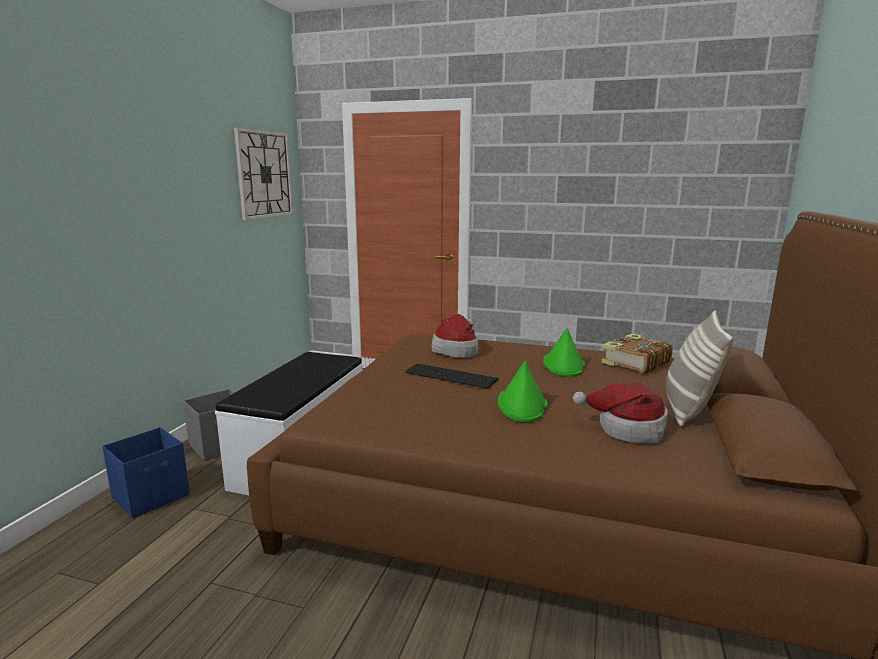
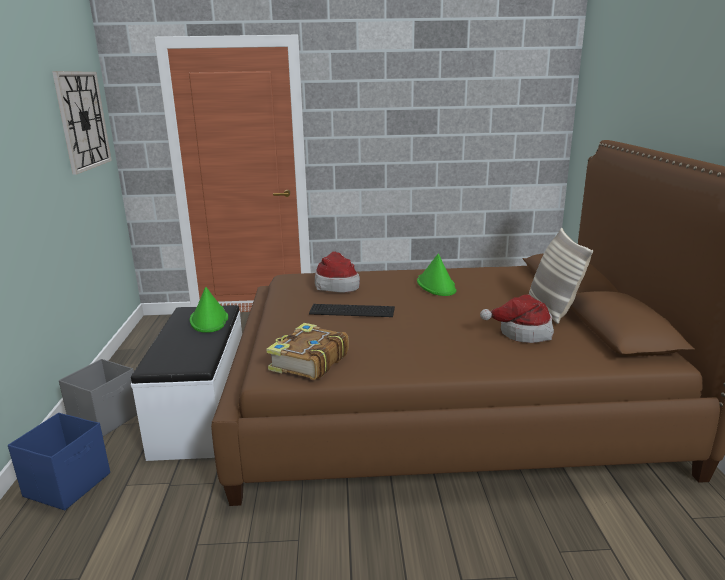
camera: 20 degrees left, 5 degrees up
(522, 404) = (431, 326): green hat -> green hat (209, 320)
(634, 363) = (488, 275): book -> book (308, 362)

